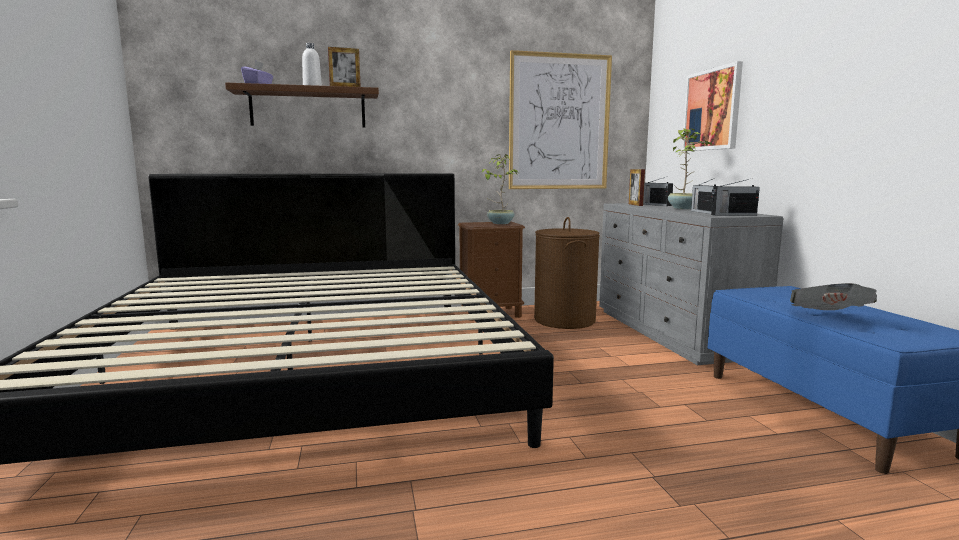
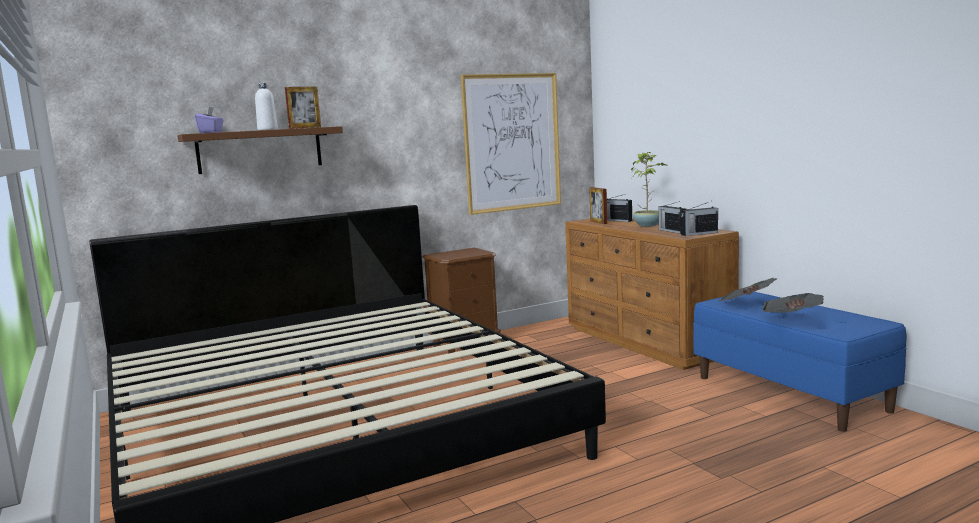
camera: 15 degrees left, 0 degrees up
(500, 223) = (467, 252): potted plant -> none
(564, 320) = (542, 343): brown laundry basket -> none
(671, 332) = (646, 342): grey dresser -> brown dresser
(712, 110) = (661, 131): picture -> none
(776, 297) = (746, 304): none -> newspaper

